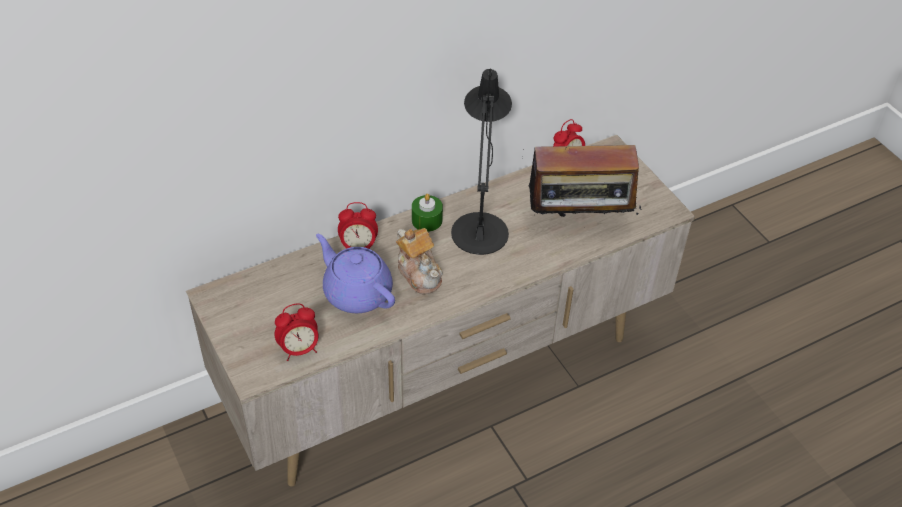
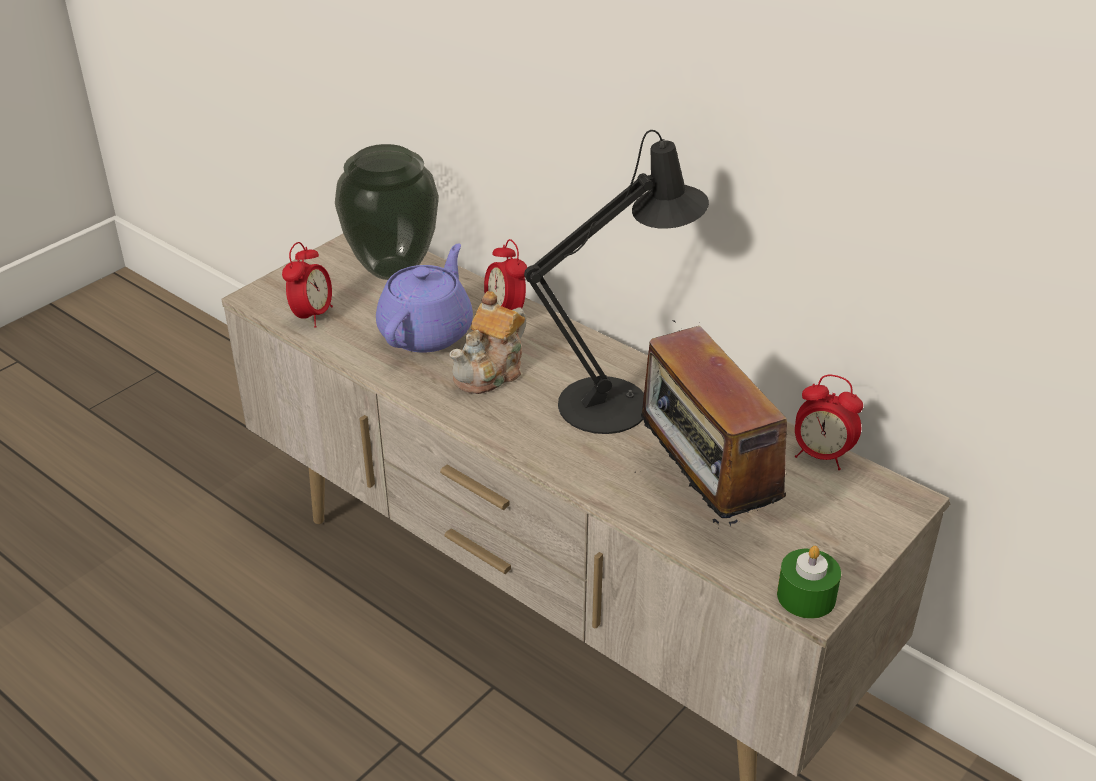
camera: 70 degrees right, 10 degrees down
(268, 290) = (394, 270): none -> vase
(299, 349) = (312, 316): alarm clock -> alarm clock turned 120 degrees counterclockwise
(427, 220) = (594, 353): green candle -> green candle (806, 596)

